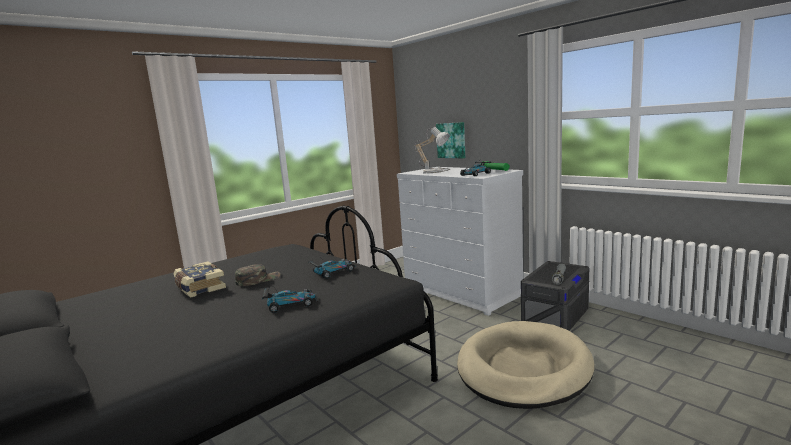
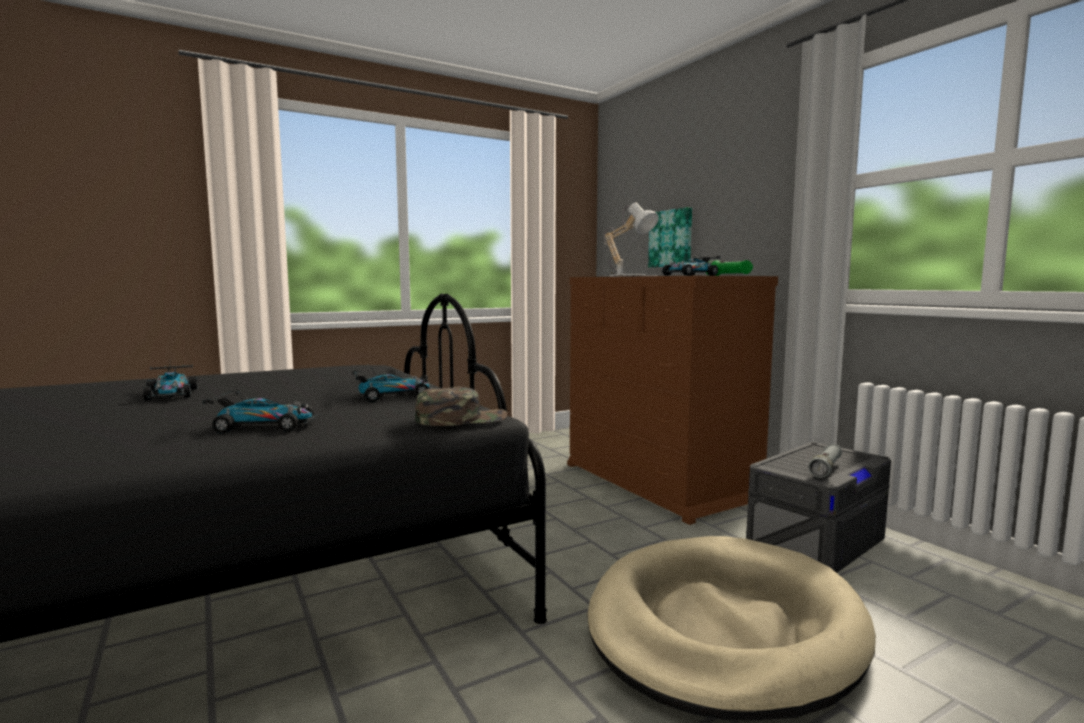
camera: 10 degrees right, 5 degrees down
(199, 288) = (171, 394): book -> toy car
(258, 279) = (268, 393): green cap -> green cap (461, 419)
(462, 291) = (659, 481): white dresser -> brown dresser

